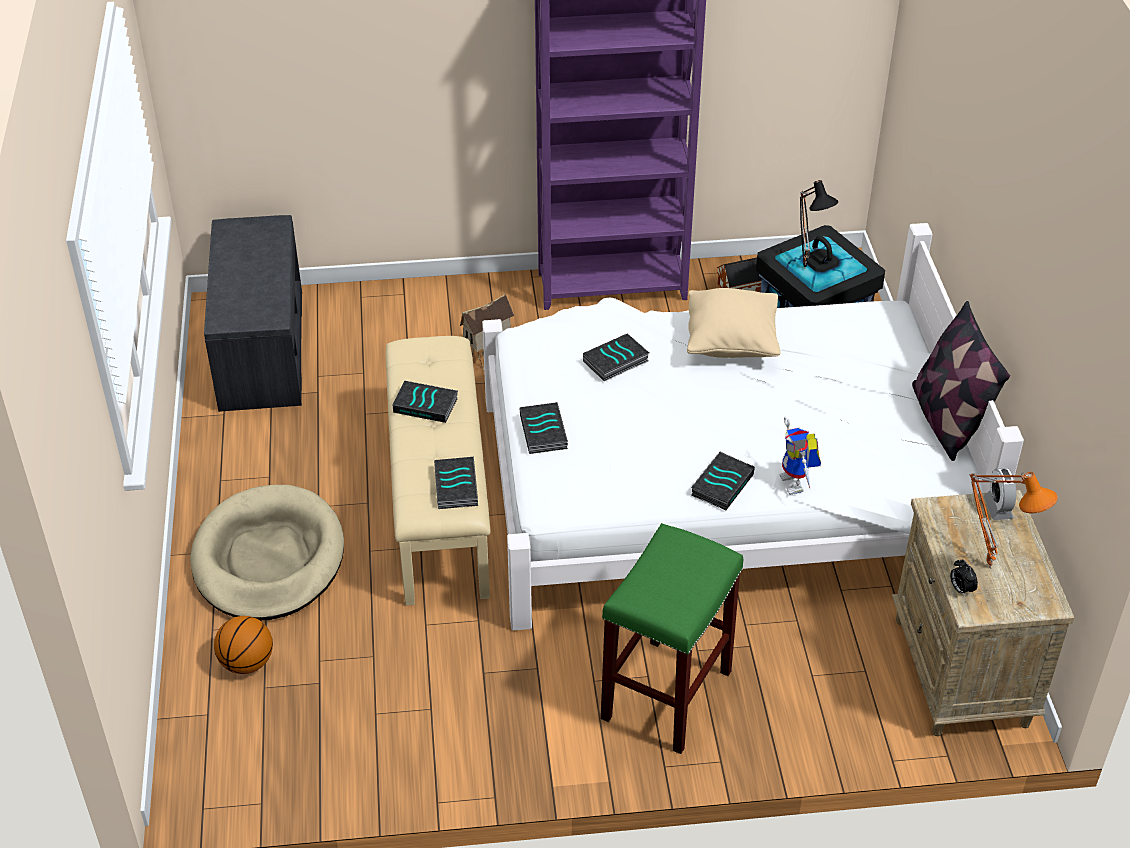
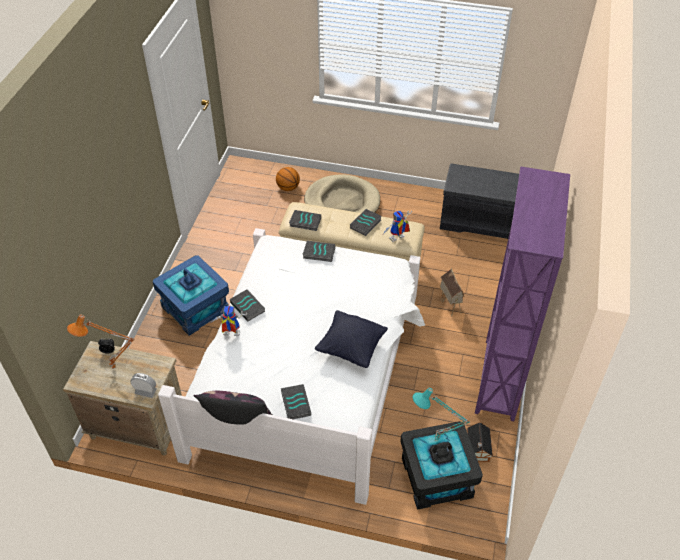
camera: 110 degrees right, 5 degrees up
(449, 359) = (397, 239): none -> toy robot
(615, 362) = (356, 293): book -> book (295, 403)
(666, 693) = (196, 308): green stool -> blue storage box
(731, 343) = (351, 348): beige pillow -> black pillow
(807, 268) = (435, 441): black table lamp -> turquoise table lamp

